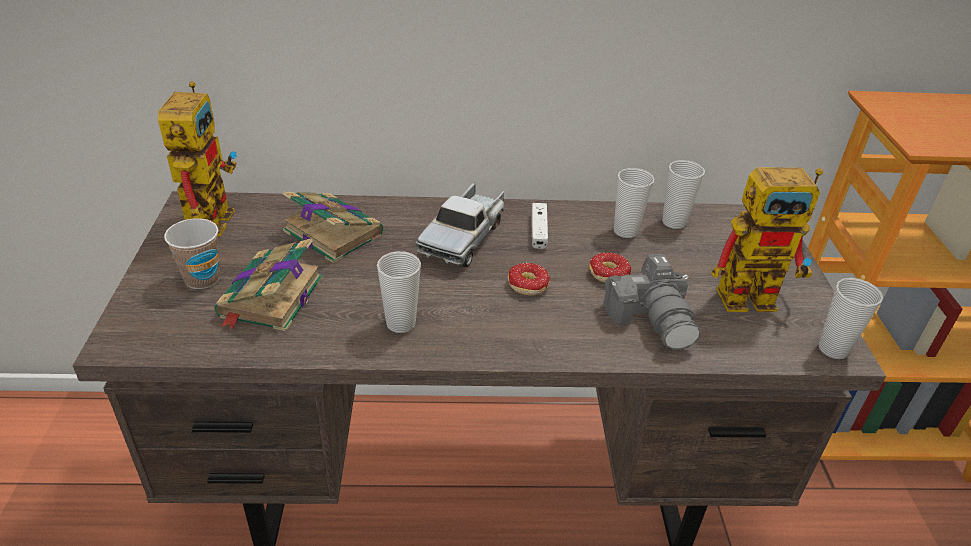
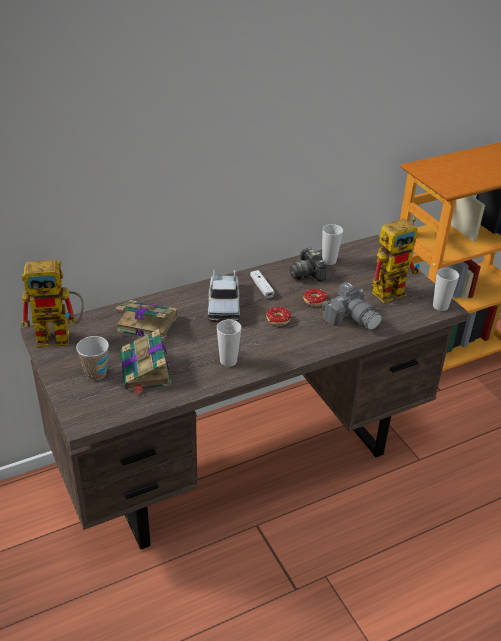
camera: 25 degrees left, 0 degrees up
(209, 215) = (61, 336): toy robot -> toy robot turned 105 degrees clockwise
(625, 231) = (307, 274): cup -> camera

